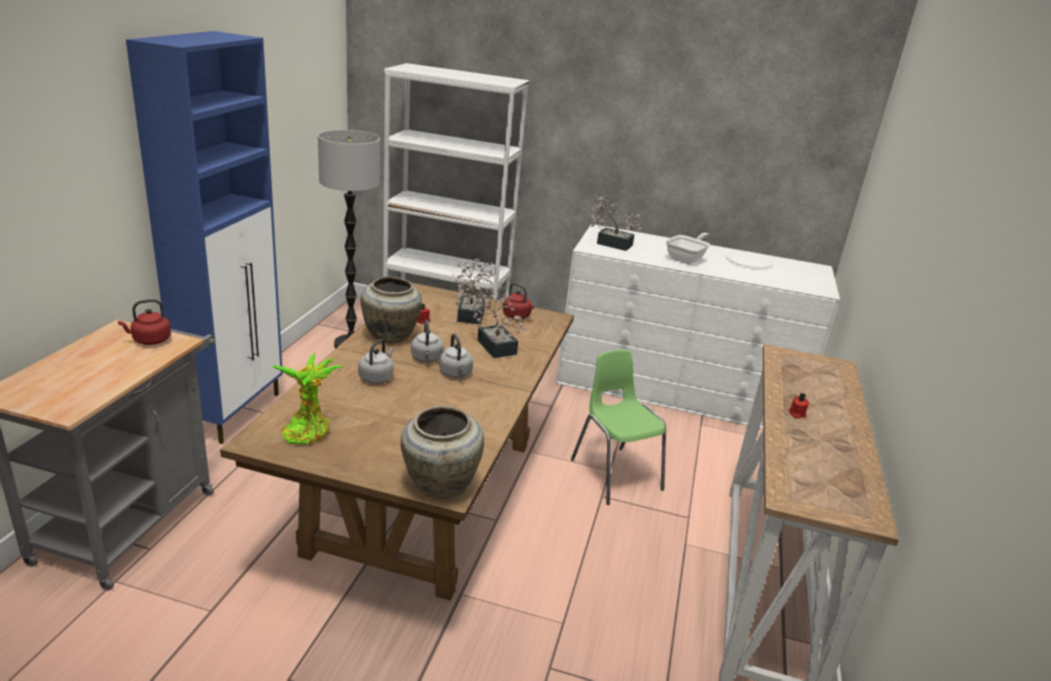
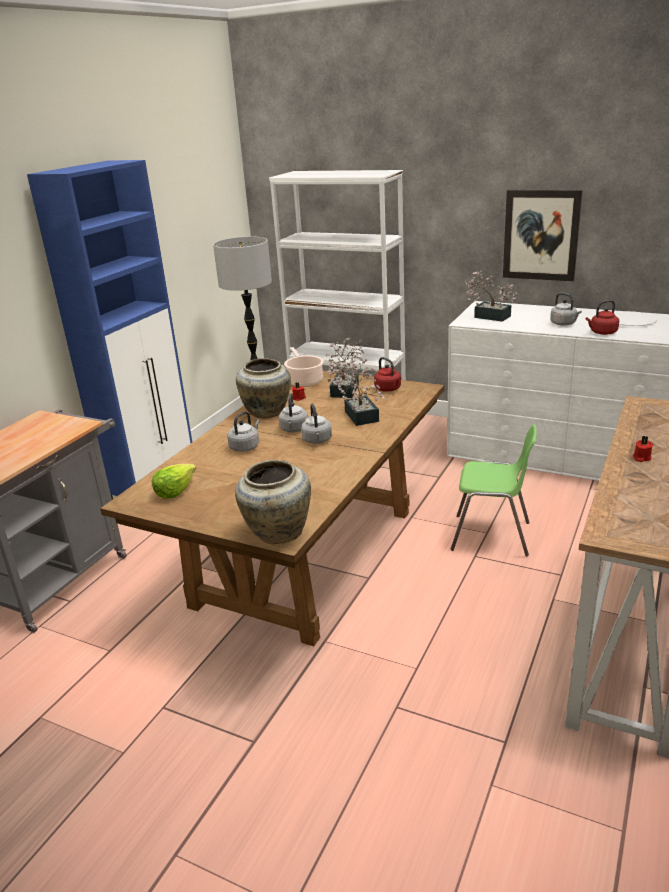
camera: 15 degrees right, 0 degrees up
(149, 340) = (60, 424): red kettle -> red kettle (602, 333)
(307, 430) = (175, 491): potted plant -> lettuce
(423, 300) = (304, 381): none -> cooking pot
(615, 474) = (492, 536): green chair -> green chair turned 120 degrees clockwise
(665, 166) = (541, 235): none -> picture
(687, 259) = (564, 324): frying pan -> grey kettle

